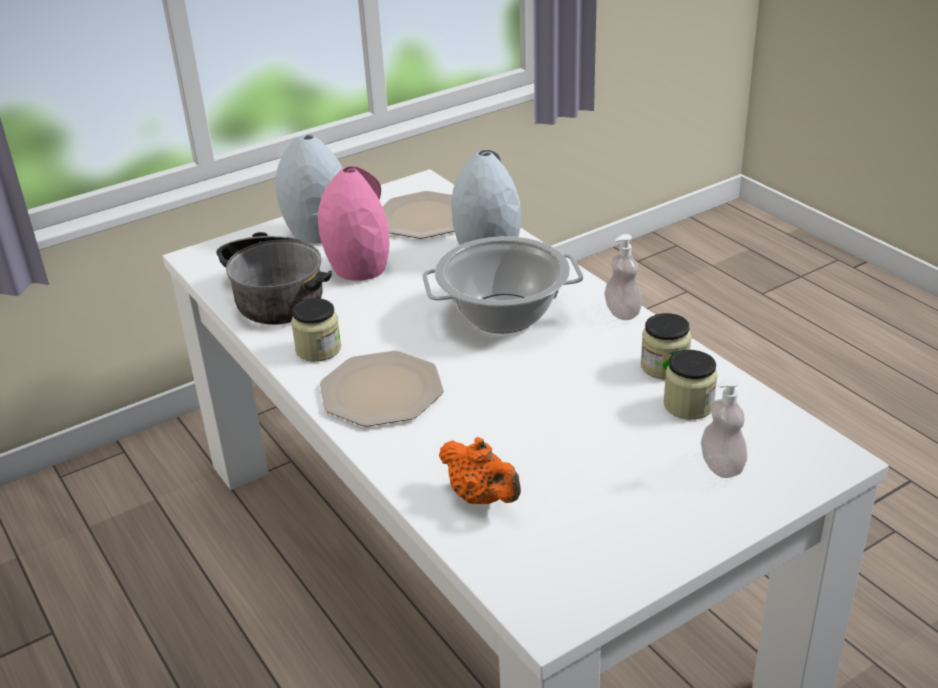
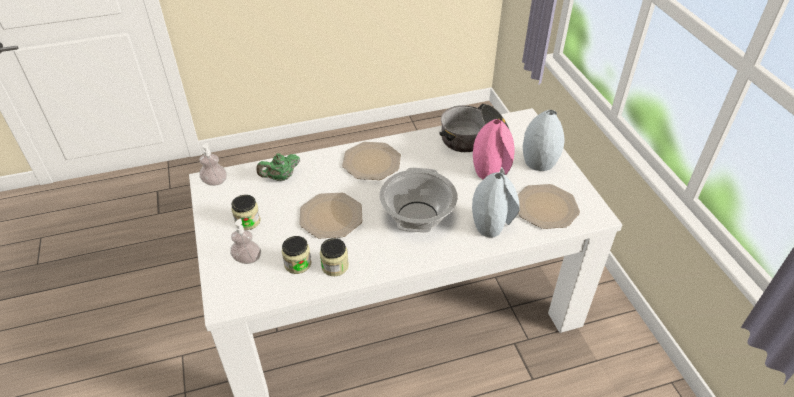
camera: 105 degrees right, 10 degrees up
(318, 349) = (416, 147): jar -> jar (247, 221)
(481, 497) = (281, 177): orange teapot -> green teapot
(556, 401) = (330, 216): none -> plate
(622, 312) = (395, 266): soap dispenser -> soap dispenser (215, 182)

